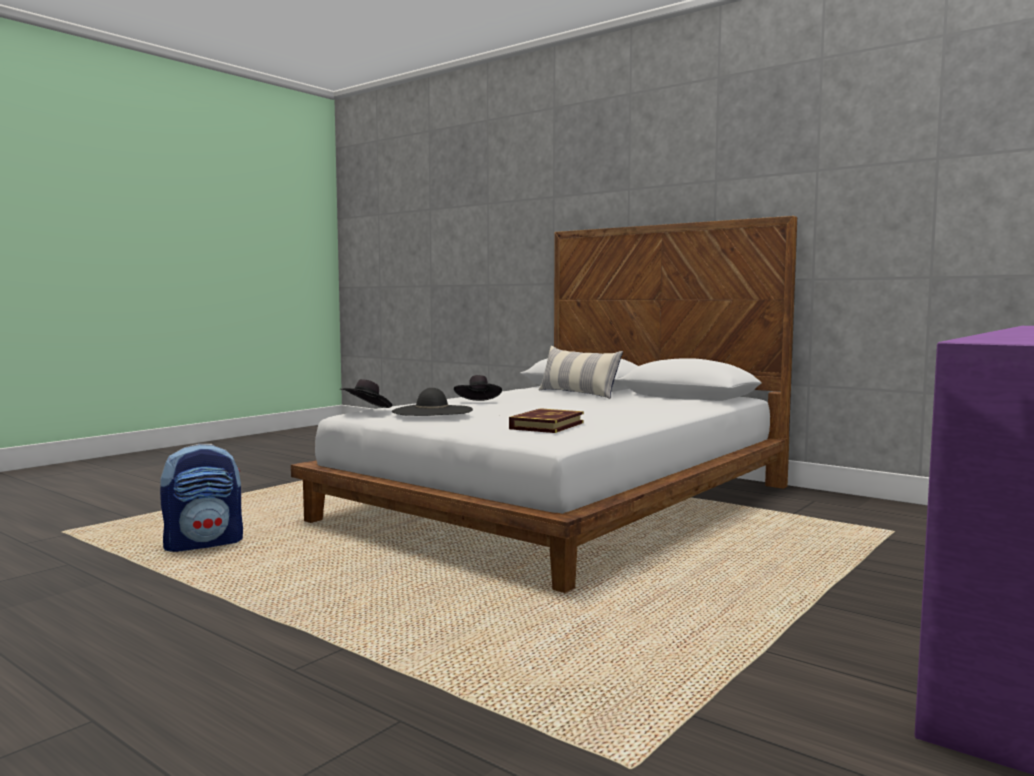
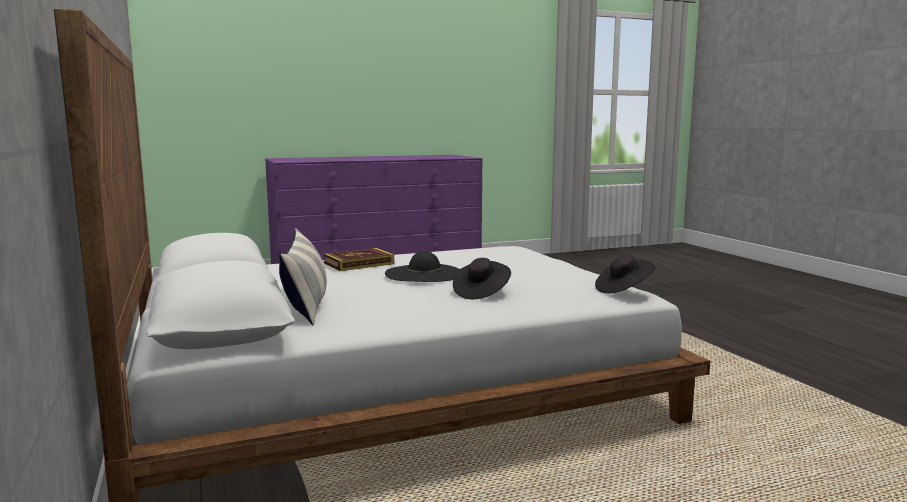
camera: 150 degrees left, 5 degrees up
(204, 544) = (787, 408): backpack -> none
(432, 411) = (560, 274): black hat -> black hat (424, 273)
(547, 426) = (491, 255): book -> book (359, 263)

